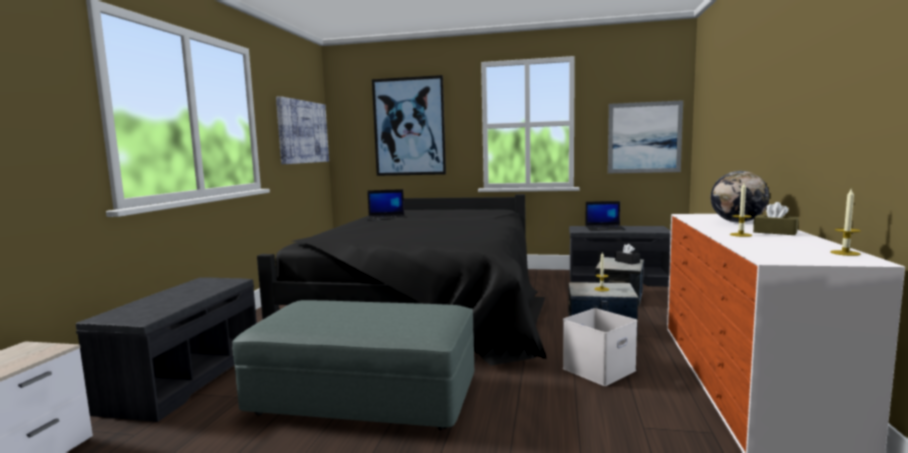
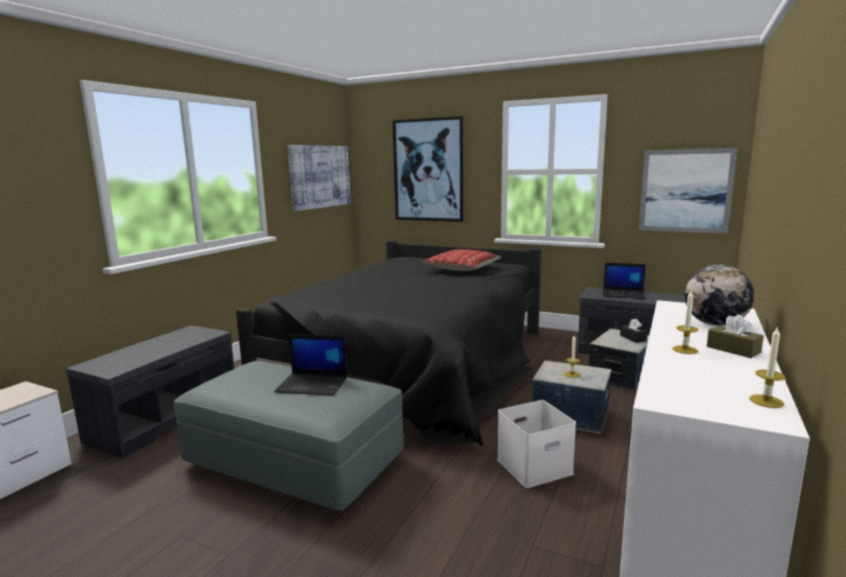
camera: 15 degrees right, 5 degrees up
(386, 218) = (386, 270): laptop -> laptop (313, 384)
(462, 212) = (462, 268): none -> pillow

